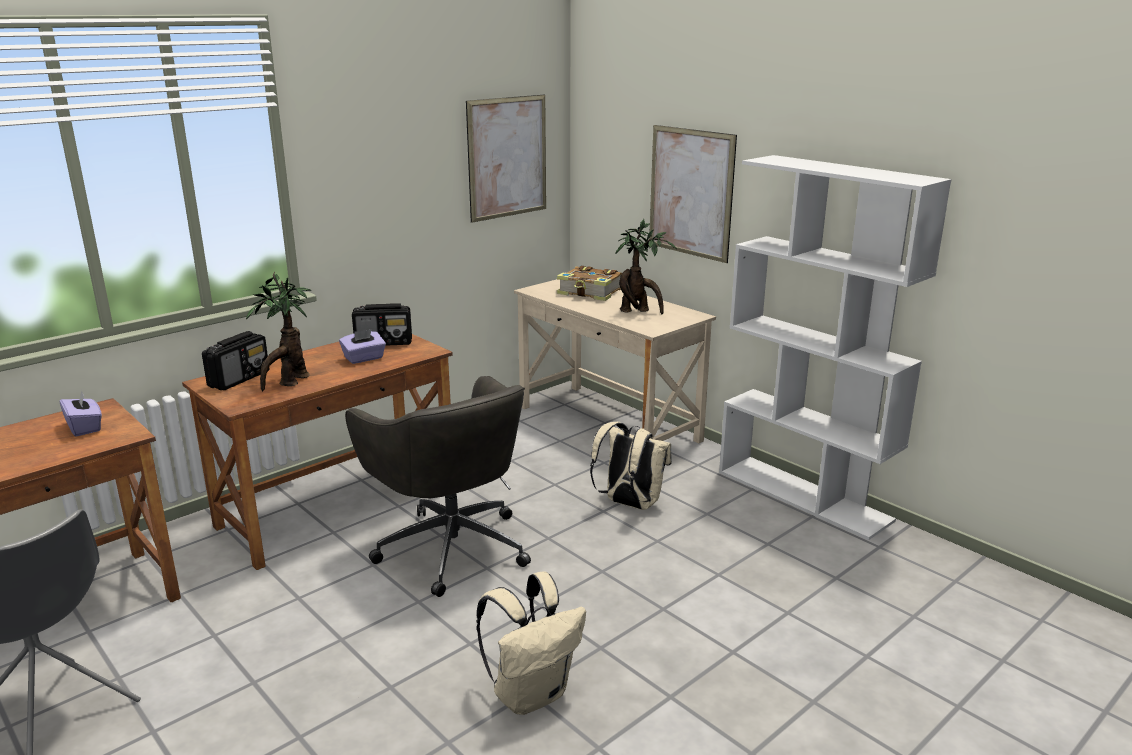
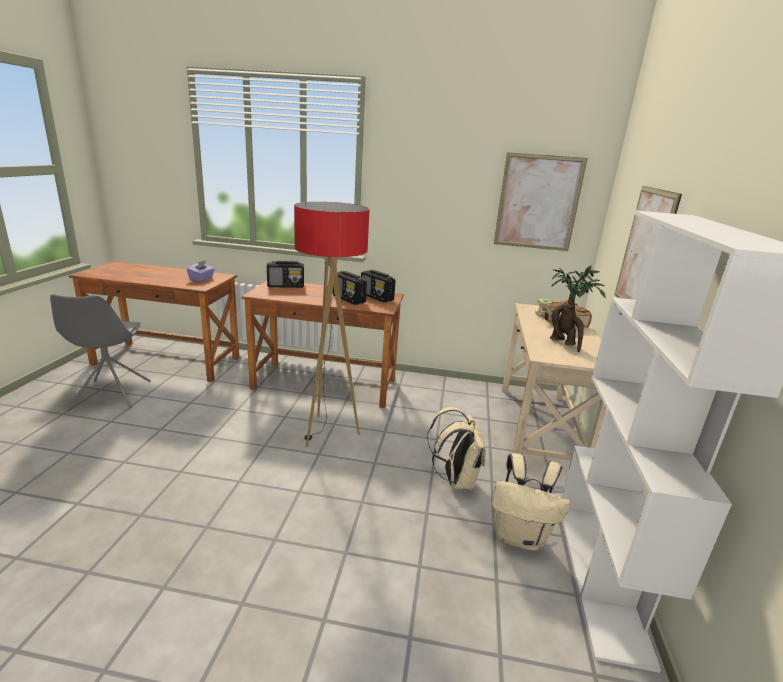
camera: 50 degrees right, 0 degrees up
(289, 382) = (295, 295): potted plant -> none
(364, 358) = (349, 299): purple tissue box -> radio
(451, 546) = (327, 432): grey office chair -> floor lamp
(531, 693) = (204, 529): beige backpack -> beige backpack (520, 536)

